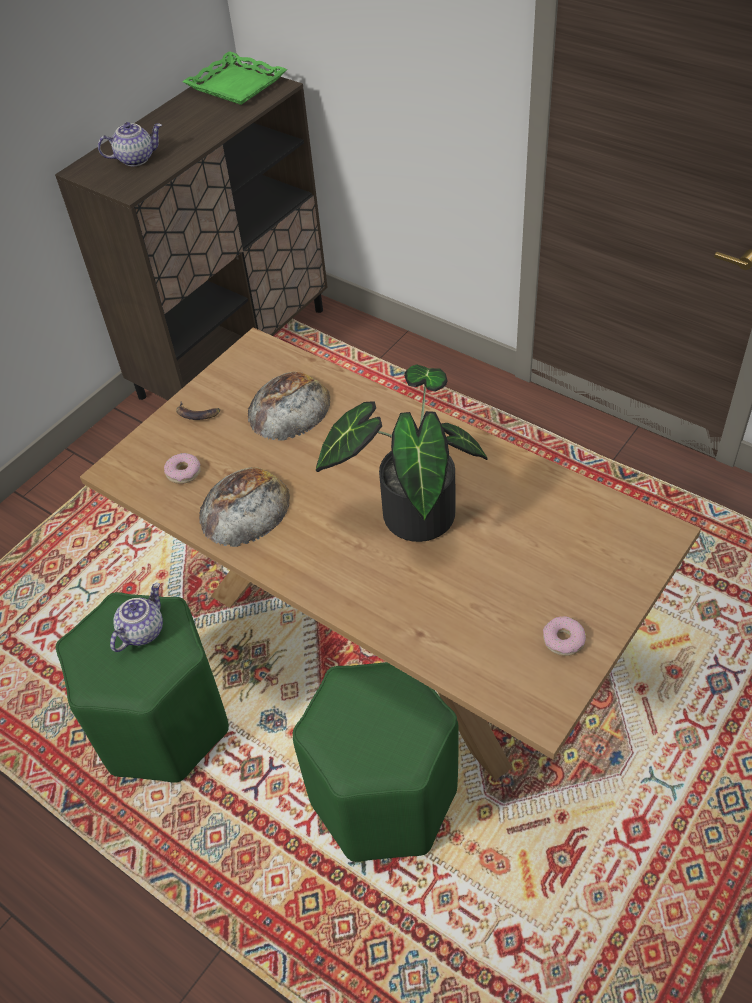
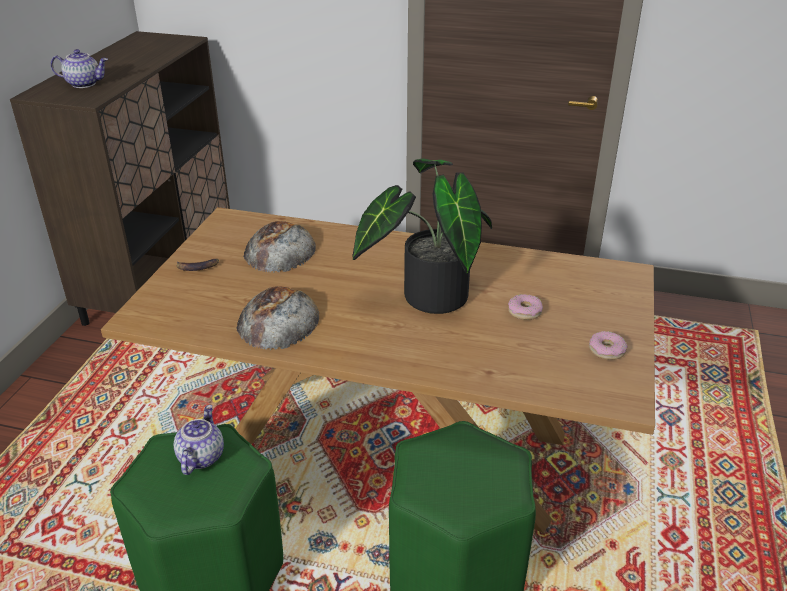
camera: 25 degrees left, 15 degrees down
(136, 158) = (84, 84): teapot -> teapot turned 45 degrees clockwise
(183, 472) = (206, 307): donut -> donut (524, 312)
(236, 85) = (150, 41): green tray -> none

